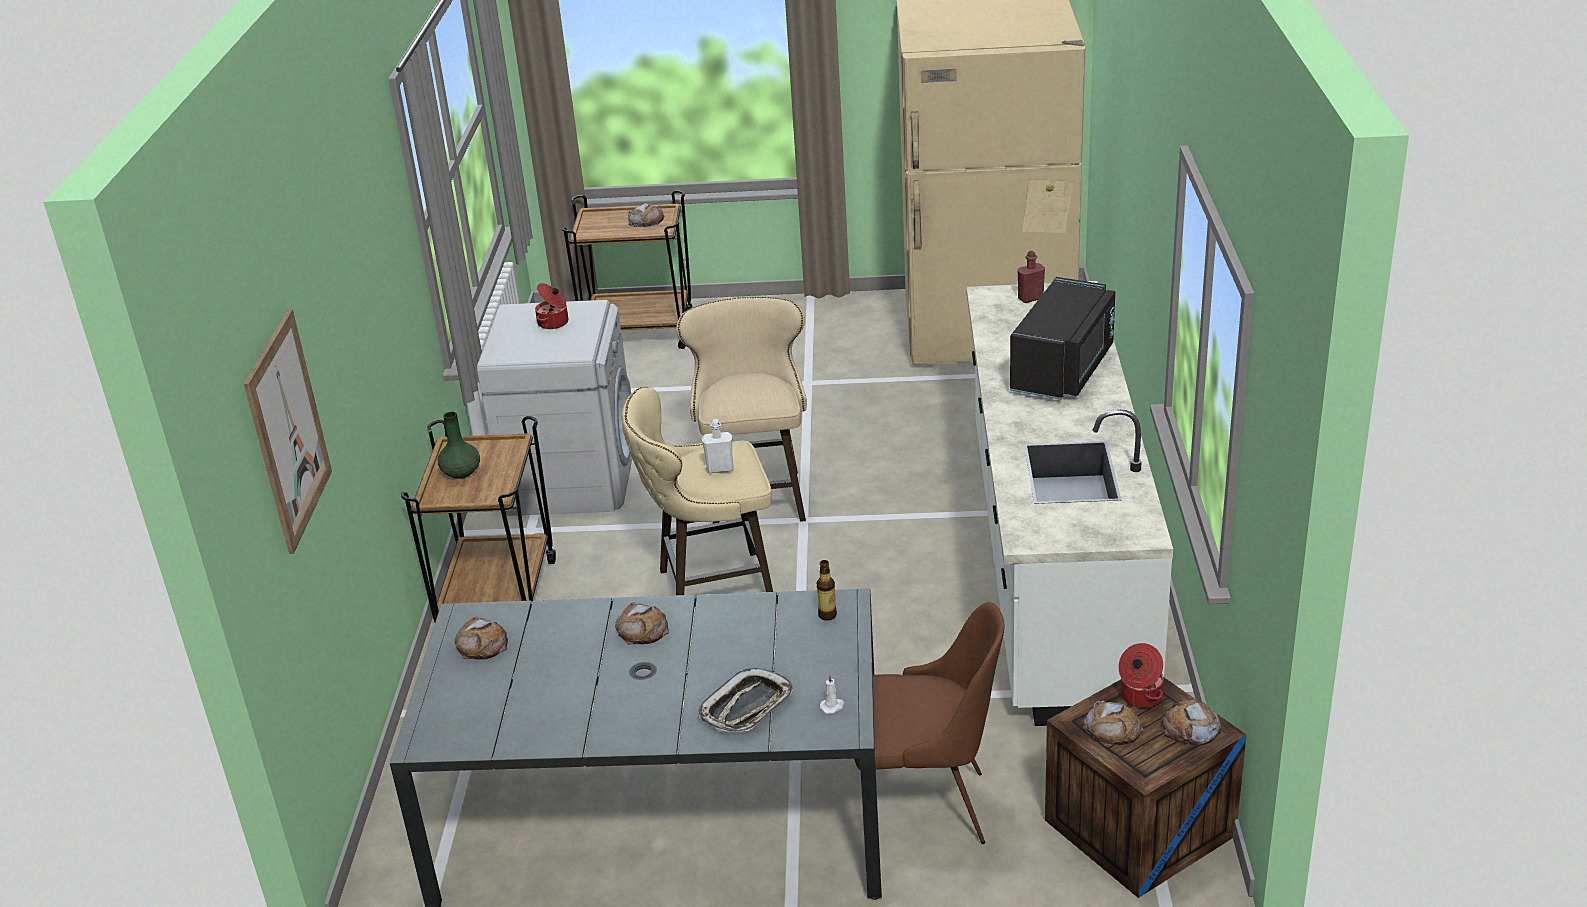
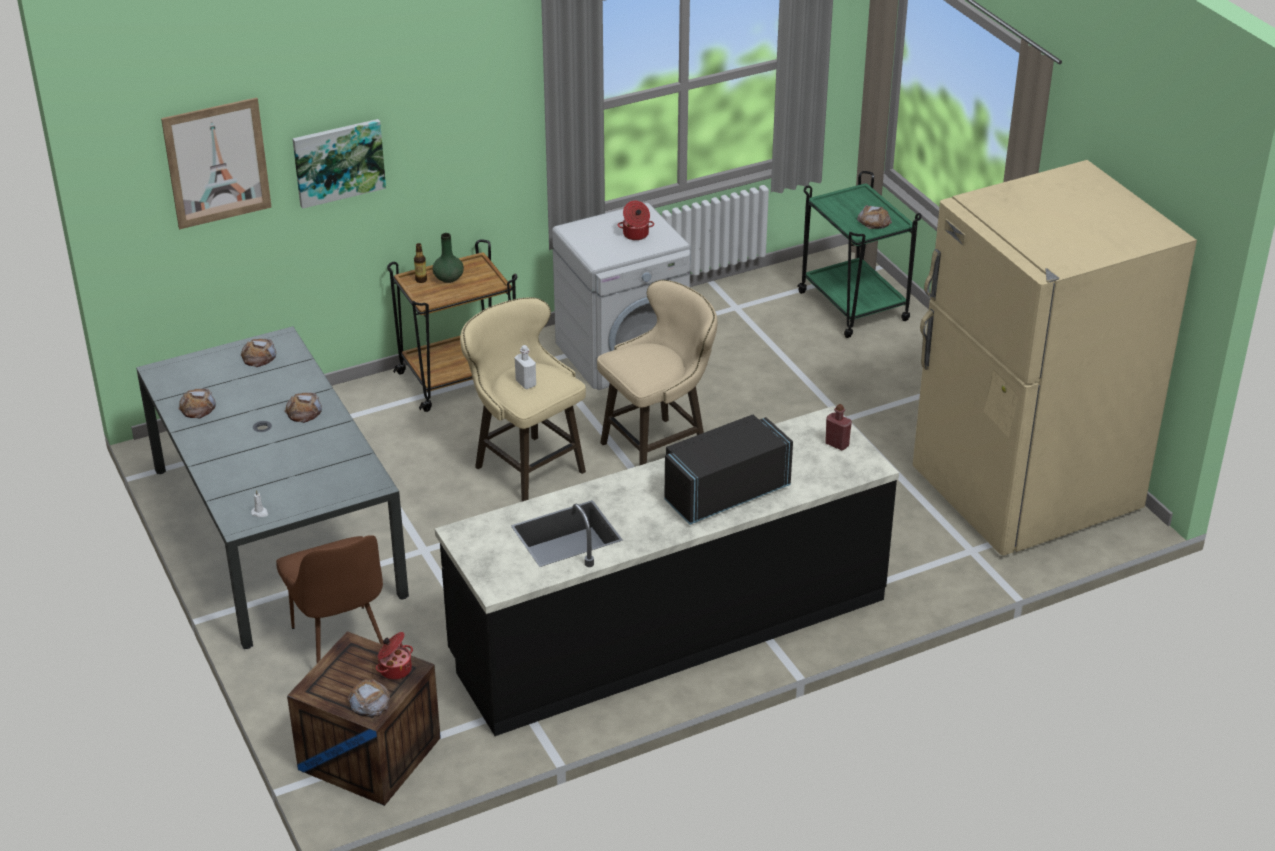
camera: 60 degrees right, 5 degrees up
(345, 375) = (338, 162): none -> picture
(639, 332) = (854, 307): brown cart -> green cart
(747, 707) = (243, 479): tray -> none
(827, 615) = (357, 481): bottle -> bottle (421, 280)
(1052, 562) = (669, 628): white counter -> black counter
(1064, 369) = (724, 492): black microwave -> black microwave turned 150 degrees clockwise
(1112, 729) = (351, 664): bread -> bread (197, 407)

